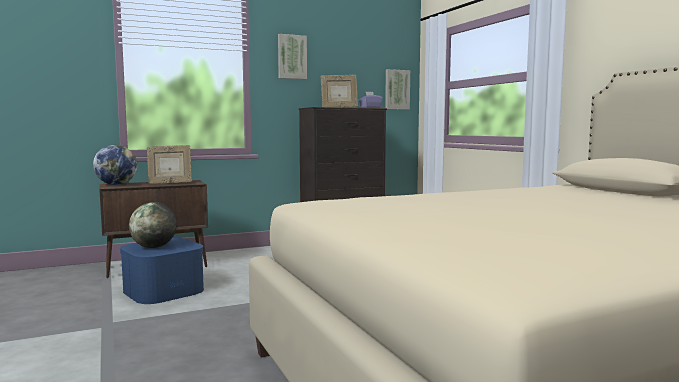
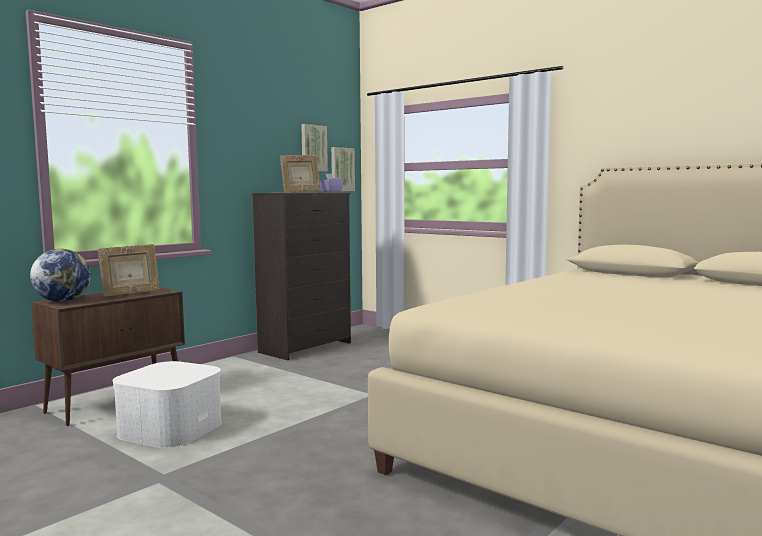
camera: 25 degrees left, 0 degrees up
(154, 247) = (160, 376): globe -> none
(163, 290) = (170, 428): blue storage box -> white storage box
(292, 57) = (240, 132): picture -> picture (313, 148)

